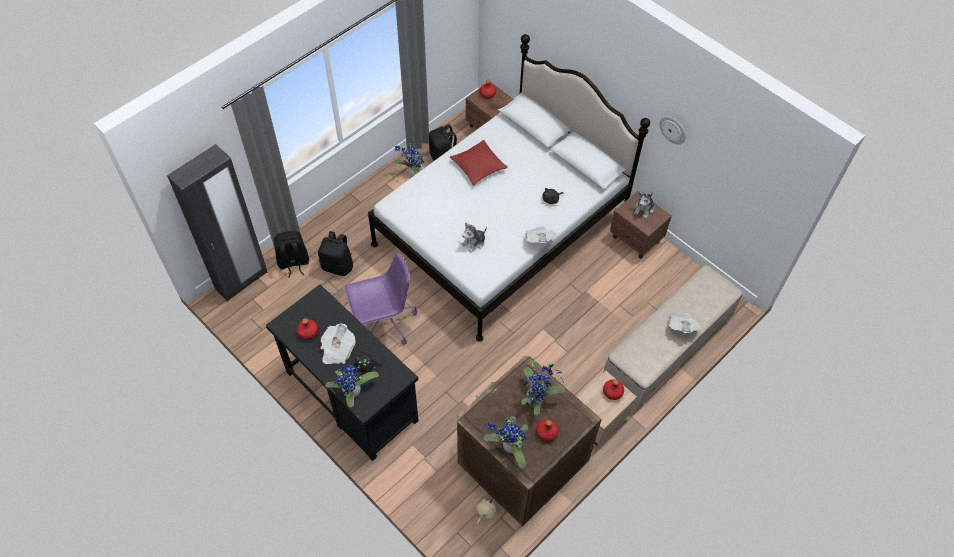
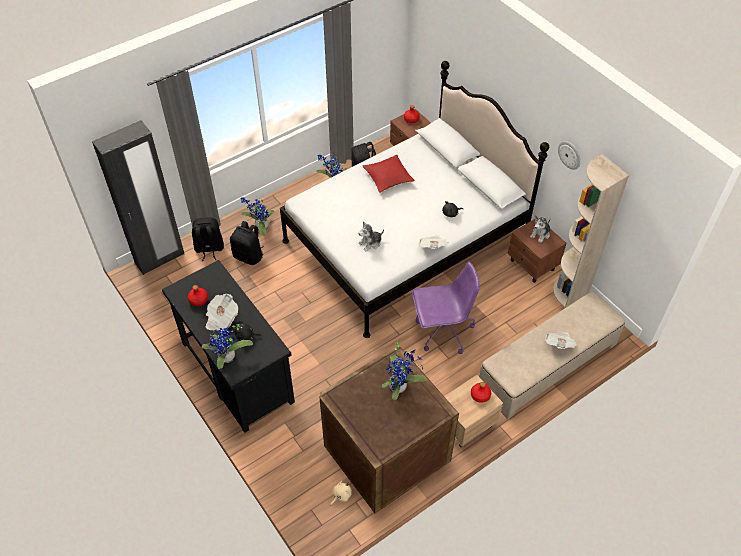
camera: 10 degrees right, 5 degrees down
(383, 323) = (280, 311): purple office chair -> purple office chair (441, 332)
(509, 447) = (364, 427): potted plant -> potted plant (260, 227)
(547, 432) = (403, 418): red bottle -> none
(675, 266) = (566, 293): none -> beige bookcase

